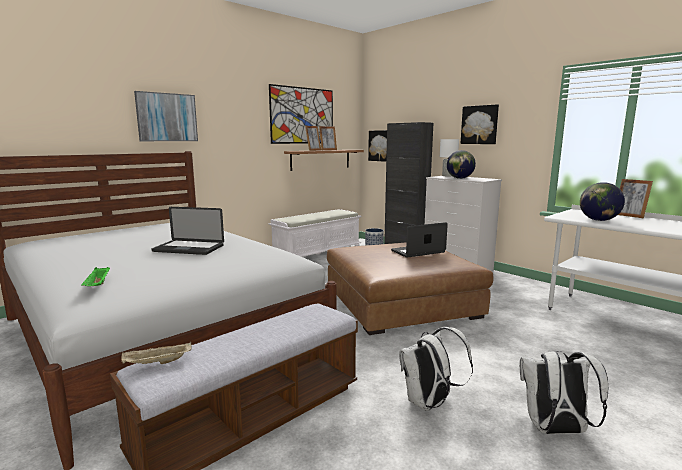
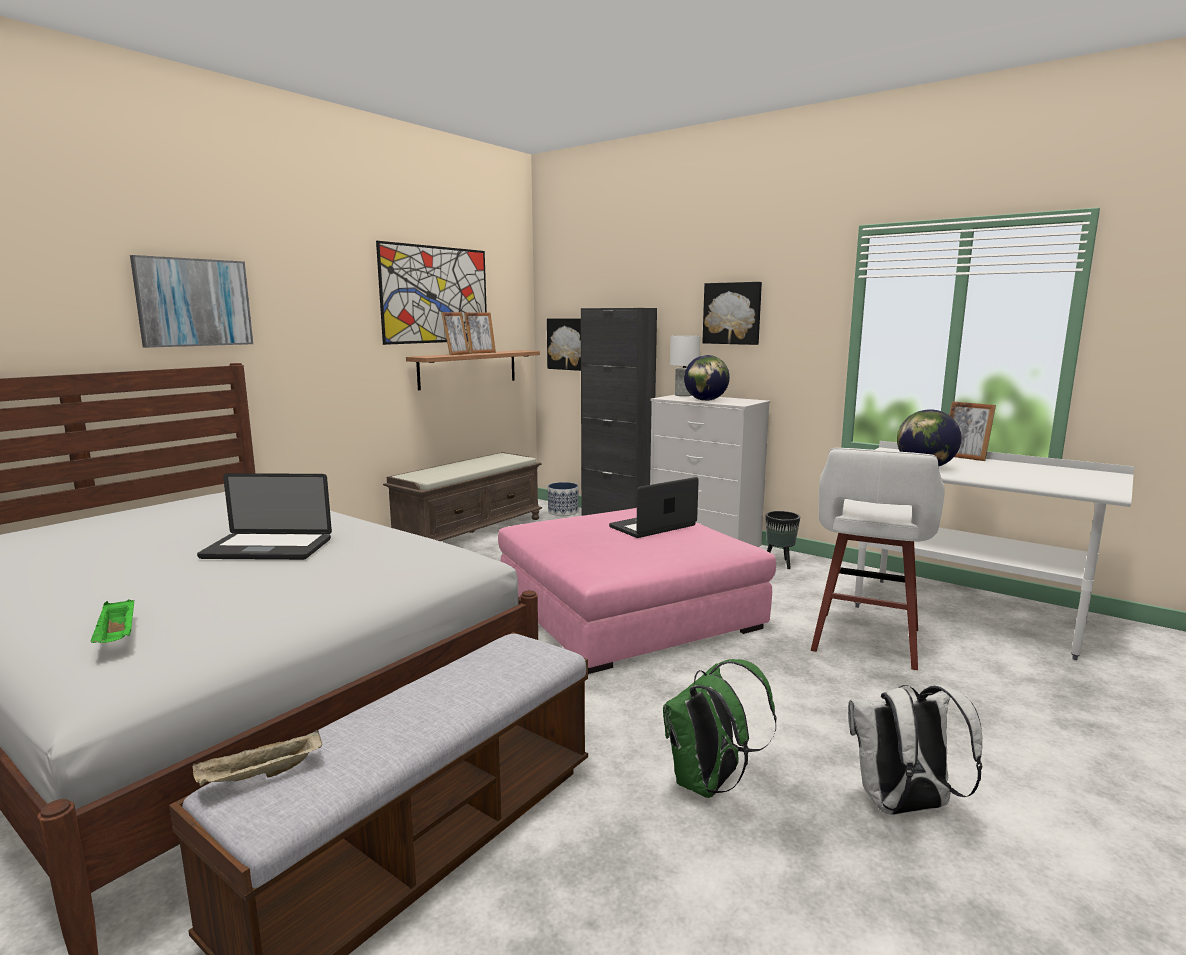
camera: 10 degrees left, 0 degrees up
(317, 254) = (469, 531): white bench -> brown bench
(401, 302) = (628, 611): brown ottoman -> pink ottoman
(429, 403) = (709, 784): white backpack -> green backpack
(503, 281) = (779, 564): none -> black planter
(550, 330) = (865, 641): none -> white stool

